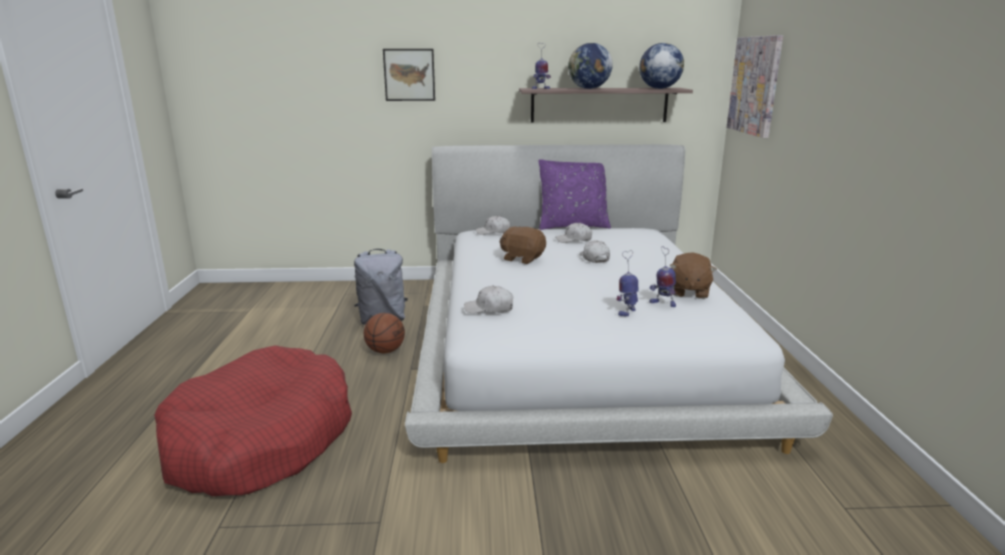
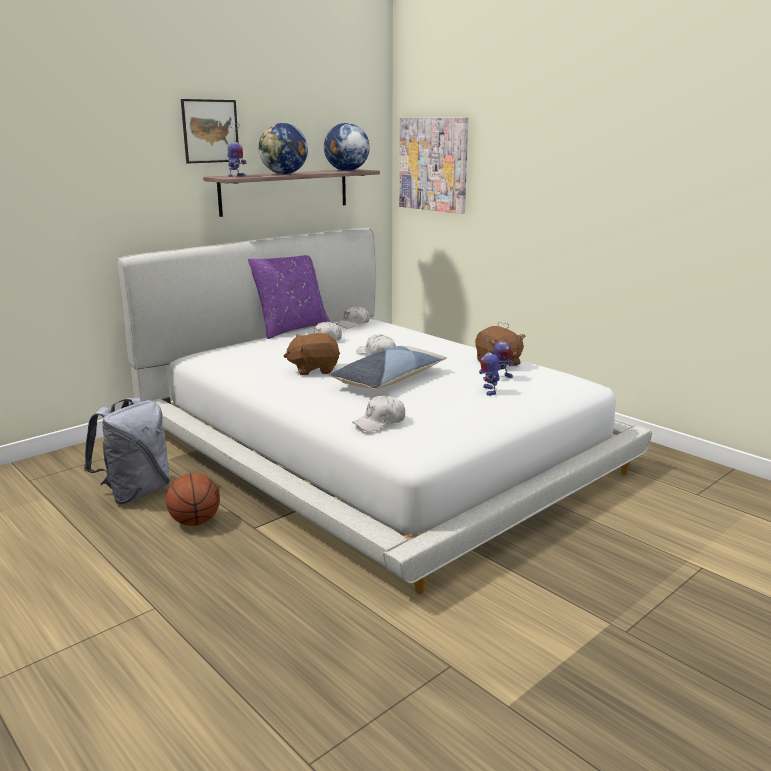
camera: 40 degrees left, 0 degrees up
(261, 440) = (205, 667): red dog bed -> none
(409, 75) = (68, 165): picture -> picture (210, 131)
(493, 232) = (227, 351): white cap -> white cap (352, 324)
(562, 280) = (389, 379): none -> pillow

